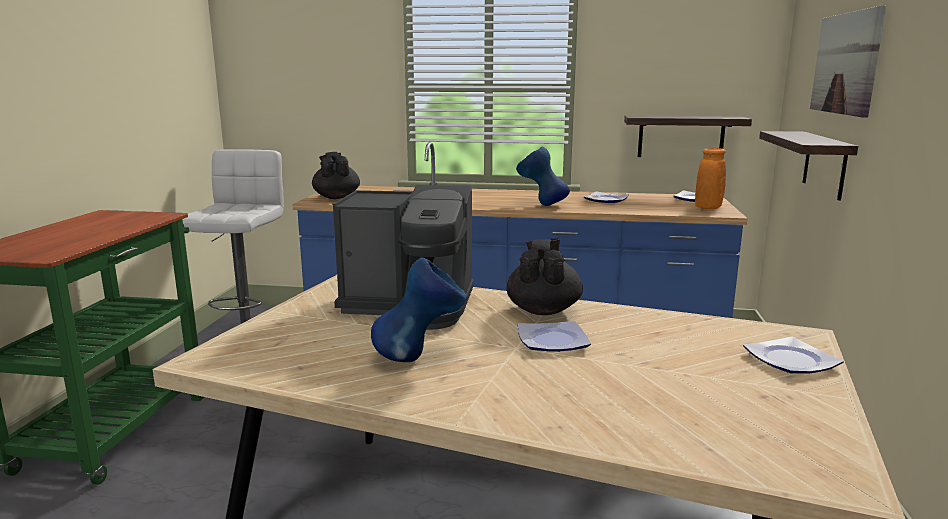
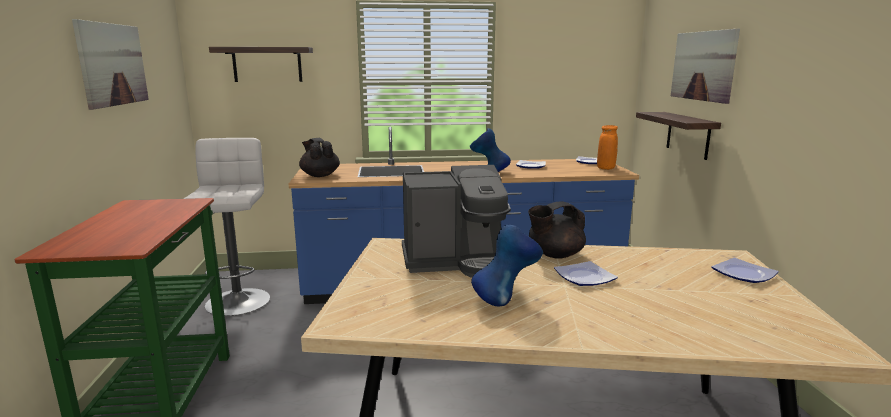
camera: 15 degrees left, 0 degrees up
(102, 61) = (113, 64): none -> picture
(543, 310) = (554, 255): black teapot -> black teapot turned 105 degrees counterclockwise
(681, 137) = (570, 116): shelf -> shelf (267, 64)

